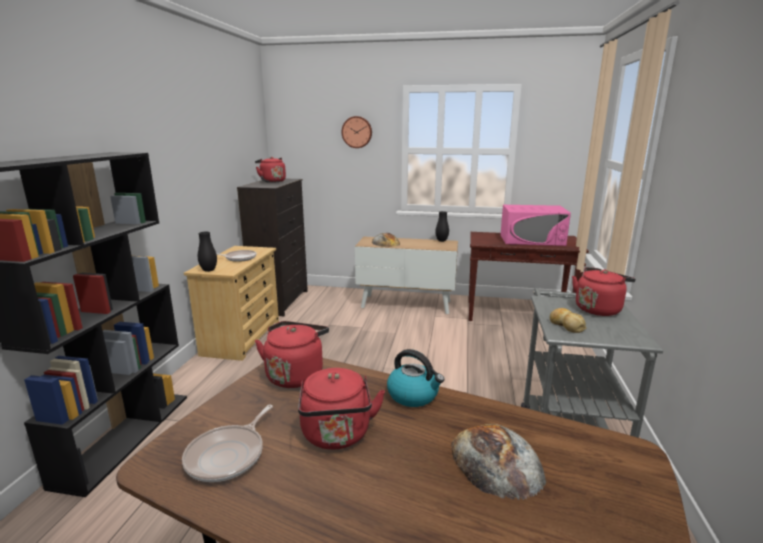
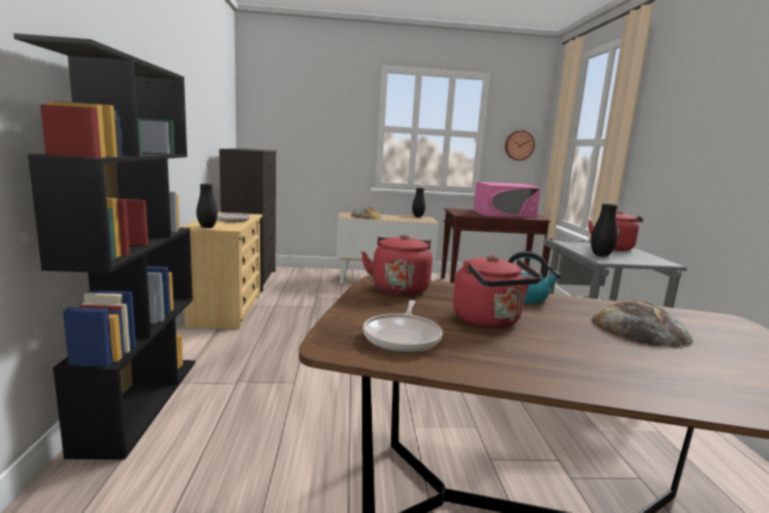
camera: 15 degrees left, 5 degrees down
(272, 181) = (249, 149): red kettle -> none
(357, 132) = (334, 107): wall clock -> wall clock (519, 145)
(566, 325) = (600, 255): bread -> black vase

